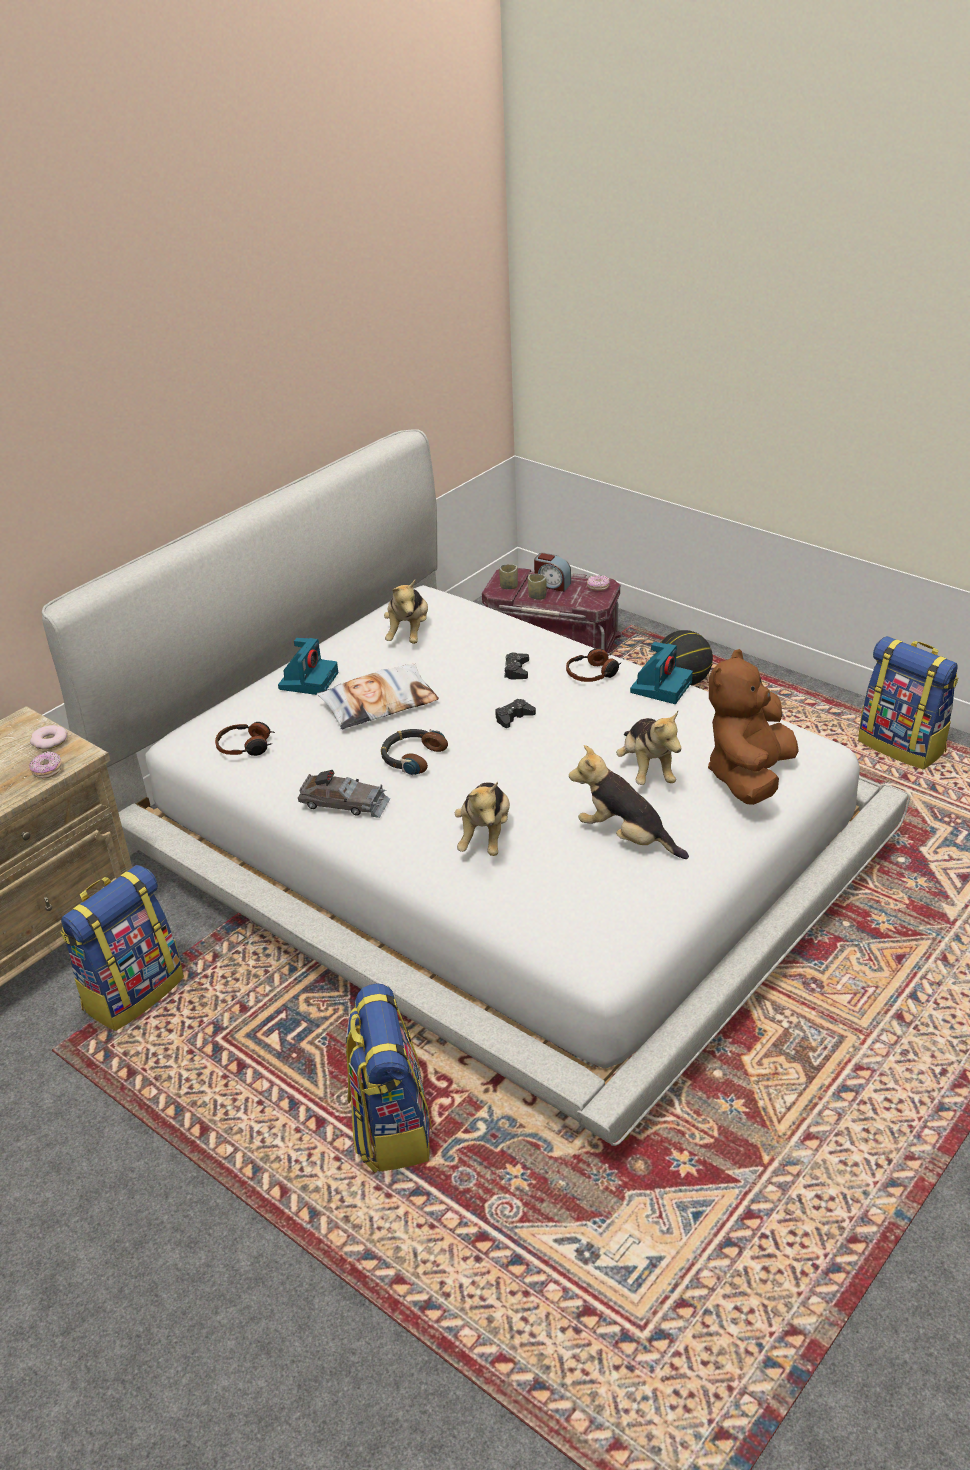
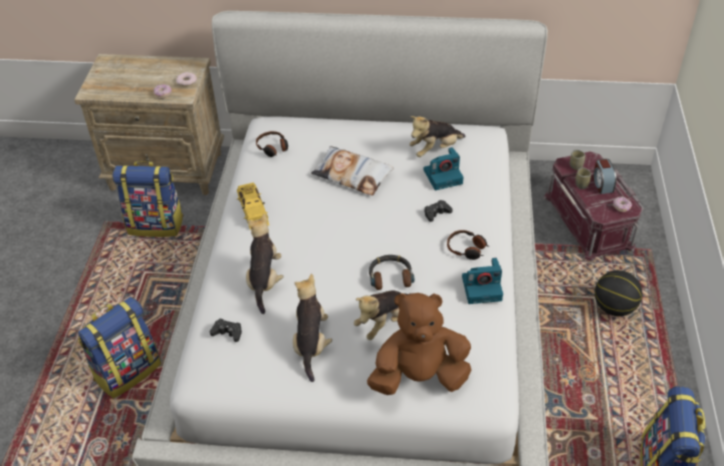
camera: 55 degrees right, 10 degrees up
(308, 680) = (351, 137): camera -> camera (443, 176)
(344, 803) = (253, 210): grey toy car -> yellow toy car
(412, 757) = (313, 214): headphones -> headphones (390, 276)
(485, 836) = (264, 280): plush toy -> plush toy turned 120 degrees clockwise
(513, 718) = (386, 236): black game controller -> black game controller (227, 332)

